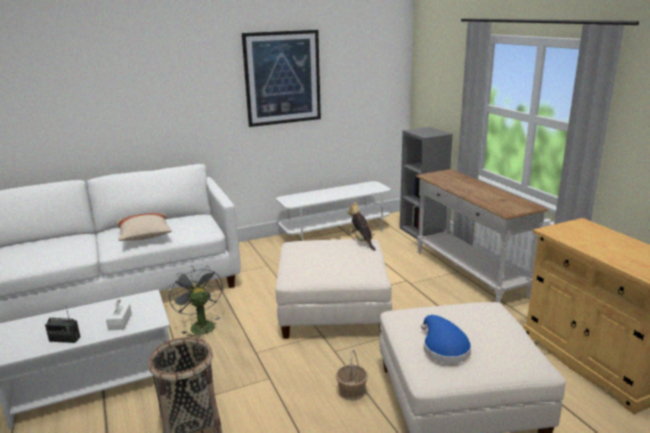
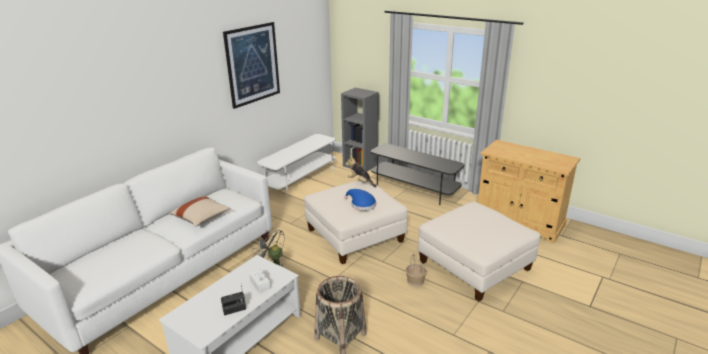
camera: 30 degrees left, 5 degrees up
(443, 348) = (477, 235): blue hat -> blue hat (361, 204)
(468, 274) = (414, 188): white console table -> grey tv stand

